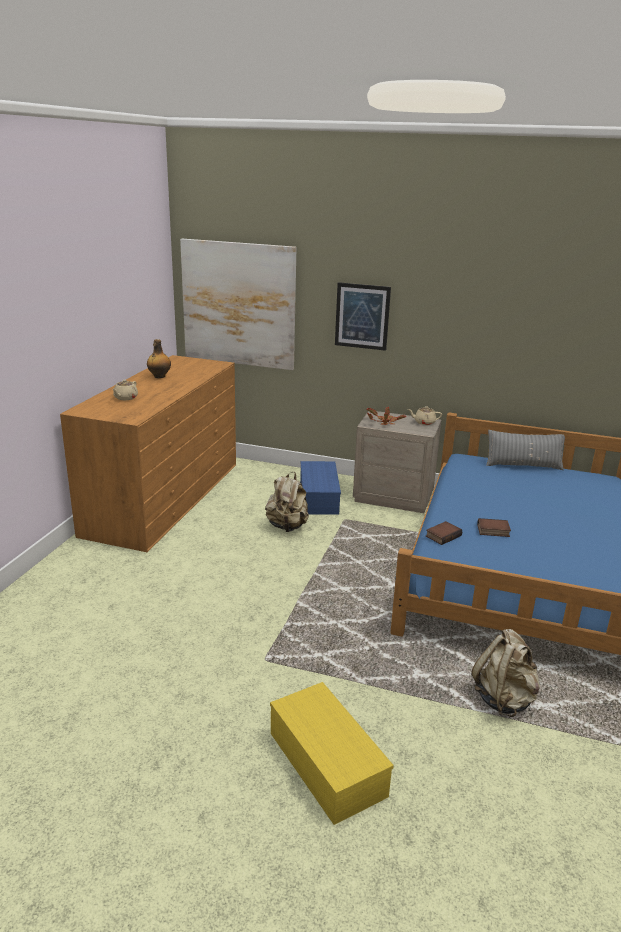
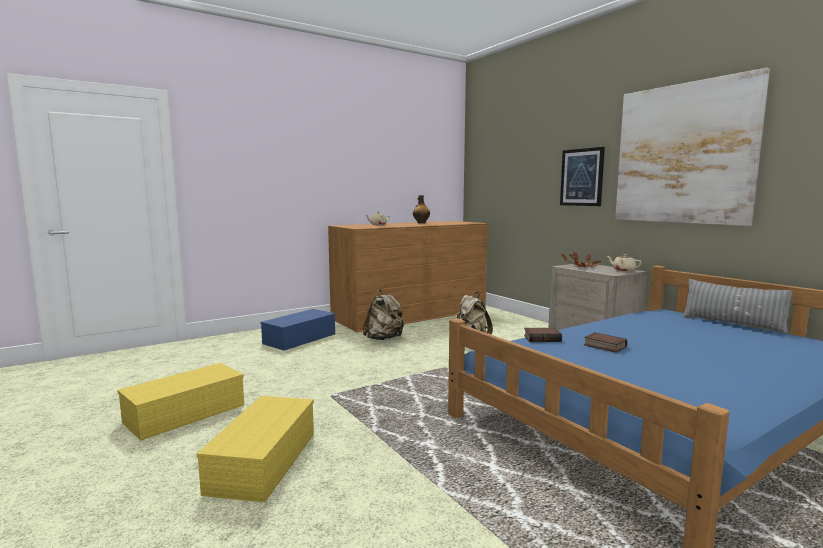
camera: 40 degrees right, 15 degrees down
(155, 756) = (186, 412): none -> yellow storage box
(238, 304) = (498, 180): picture -> picture (683, 154)
(318, 497) = (522, 333): blue storage box -> blue storage box (300, 338)
(504, 699) = (484, 493): beige backpack -> beige backpack (384, 339)

